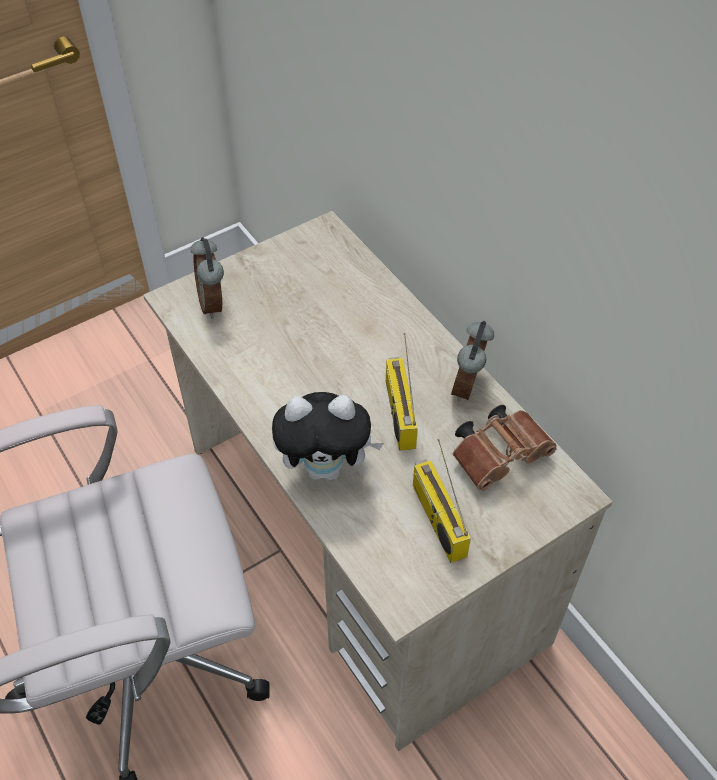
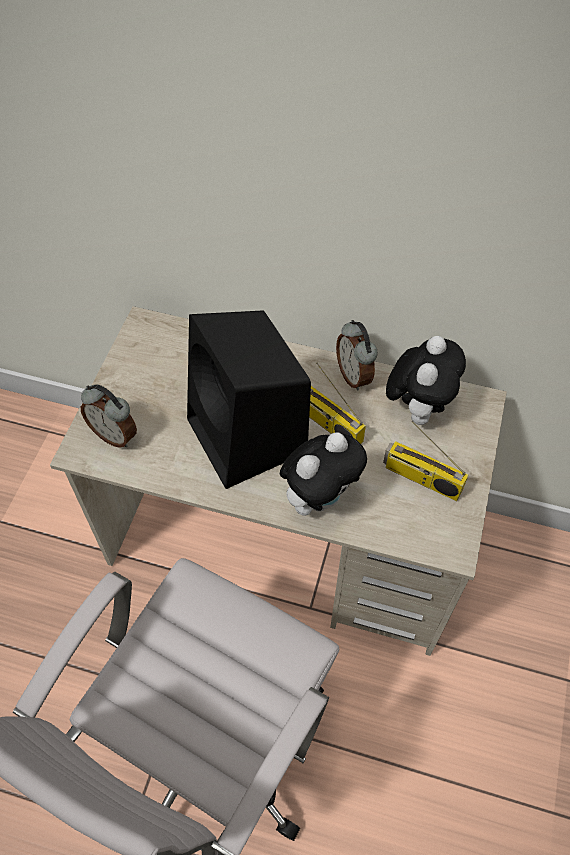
camera: 40 degrees left, 5 degrees up
(317, 377) = (249, 437): none -> black speaker
(501, 455) = (418, 407): brown binoculars -> plush toy

